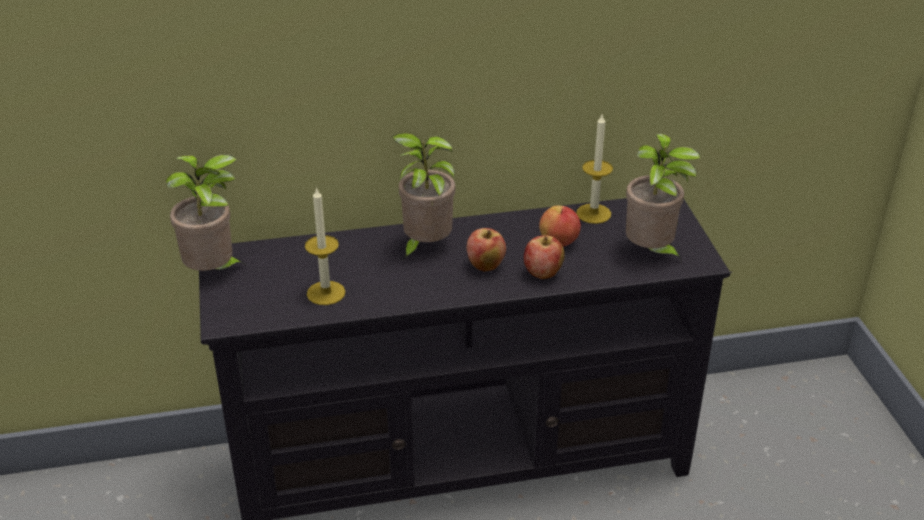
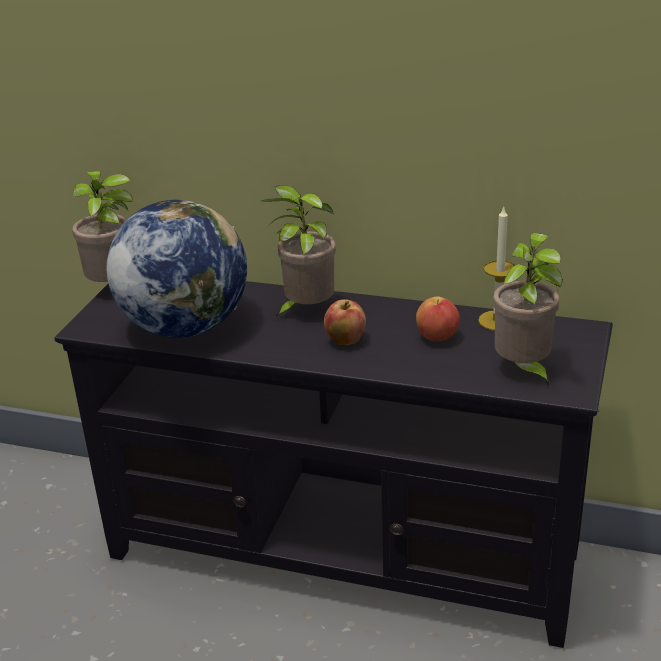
camera: 30 degrees right, 5 degrees down
(326, 293) = (185, 327): candle -> globe
(542, 274) = (393, 361): apple -> none

